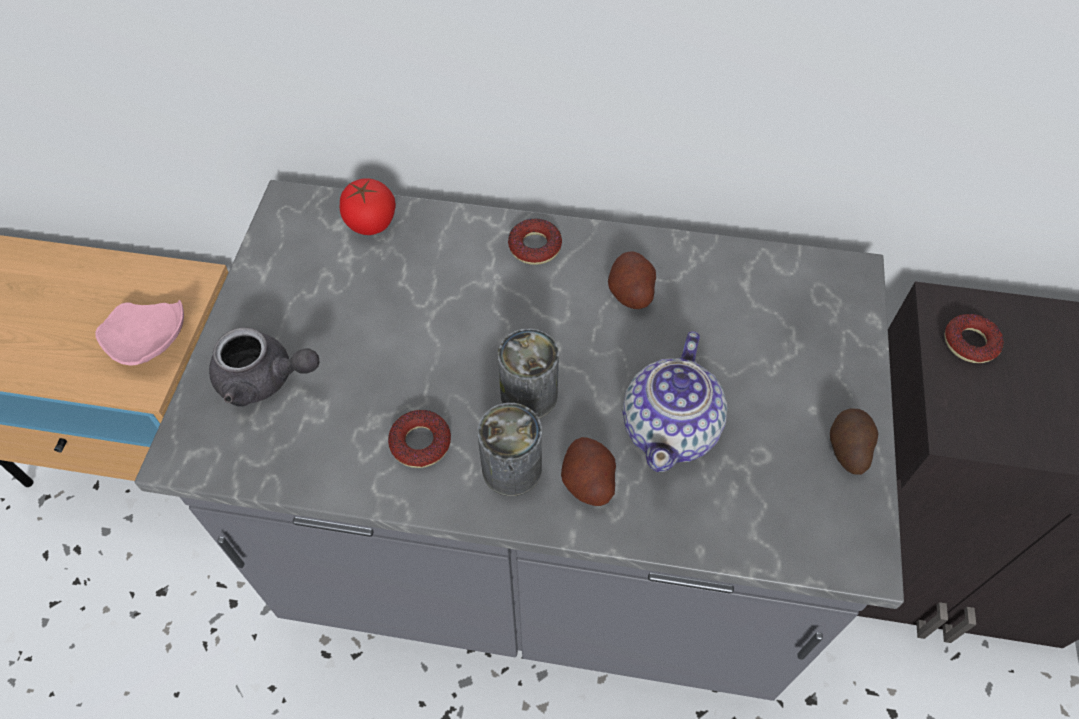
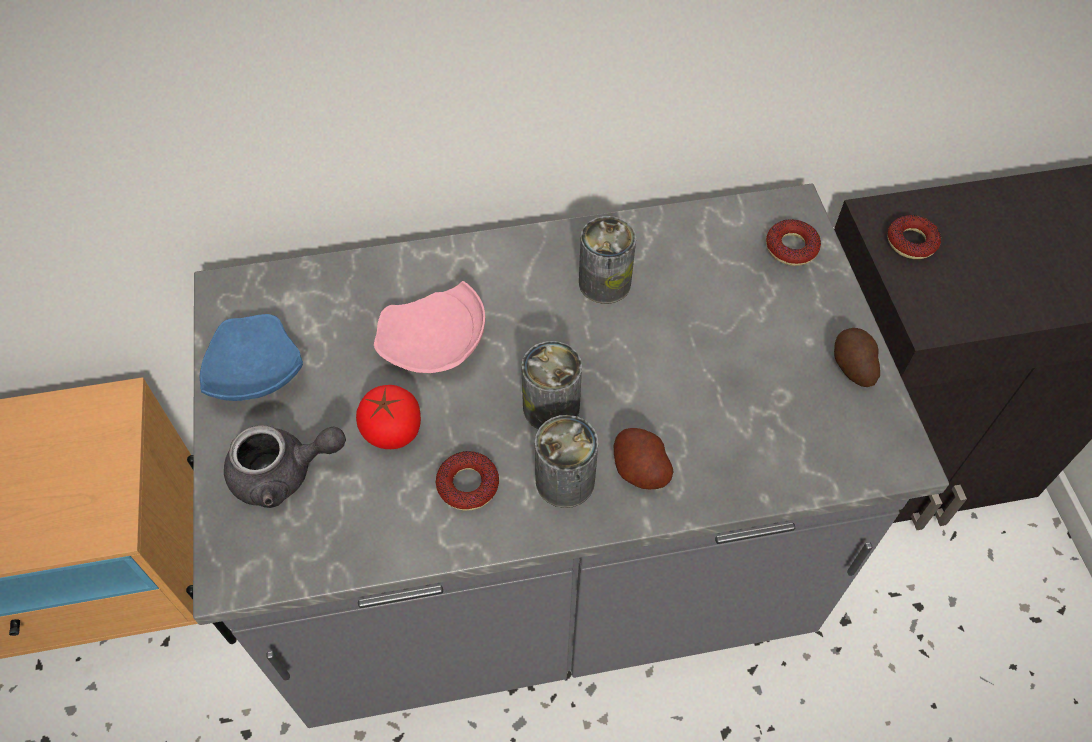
camera: 20 degrees left, 0 degrees up
(148, 343) = (94, 484): pink plate -> pink plate (434, 345)
(279, 283) = (253, 374): none -> blue plate
(371, 223) = (321, 287): tomato -> tomato (392, 431)
(535, 246) = (495, 264): donut -> donut (791, 247)
(630, 293) = (604, 282): potato -> can
(671, 428) = (694, 397): teapot -> none

